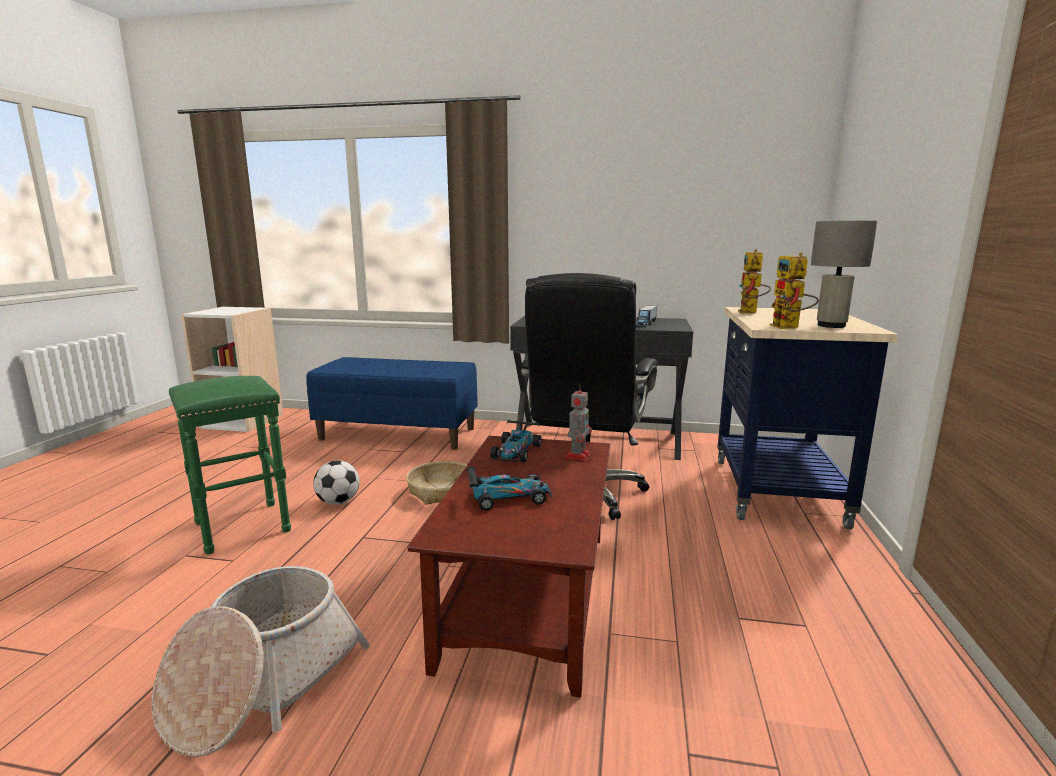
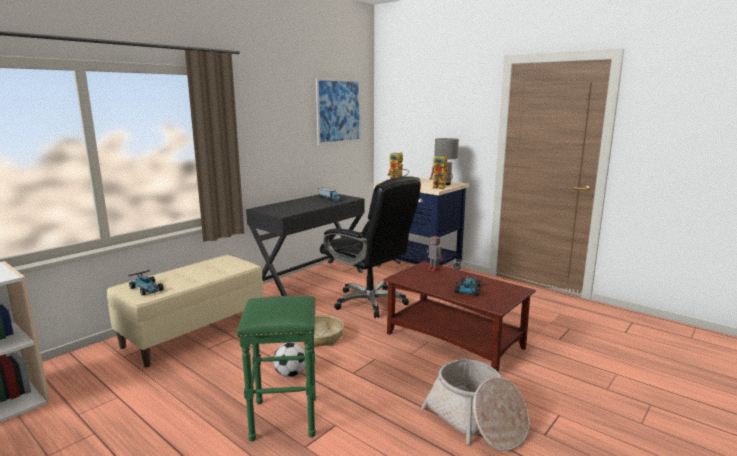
camera: 60 degrees left, 0 degrees up
(399, 434) = (194, 332): blue bench -> beige bench
(516, 451) = (415, 278): toy car -> toy car (147, 289)
(731, 182) = (339, 111): none -> picture

